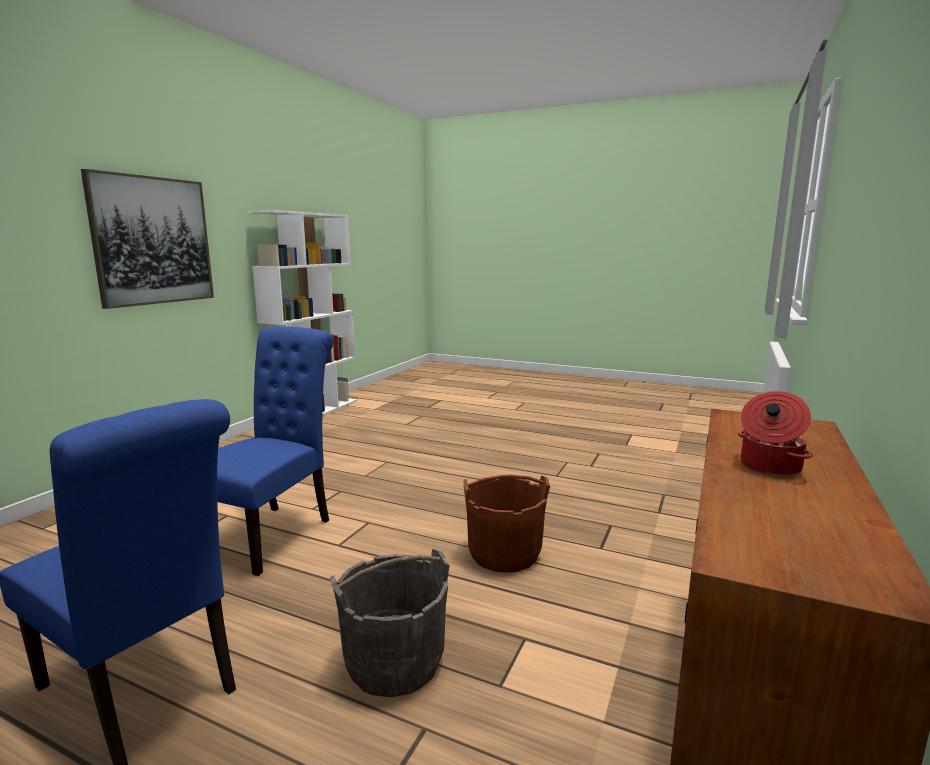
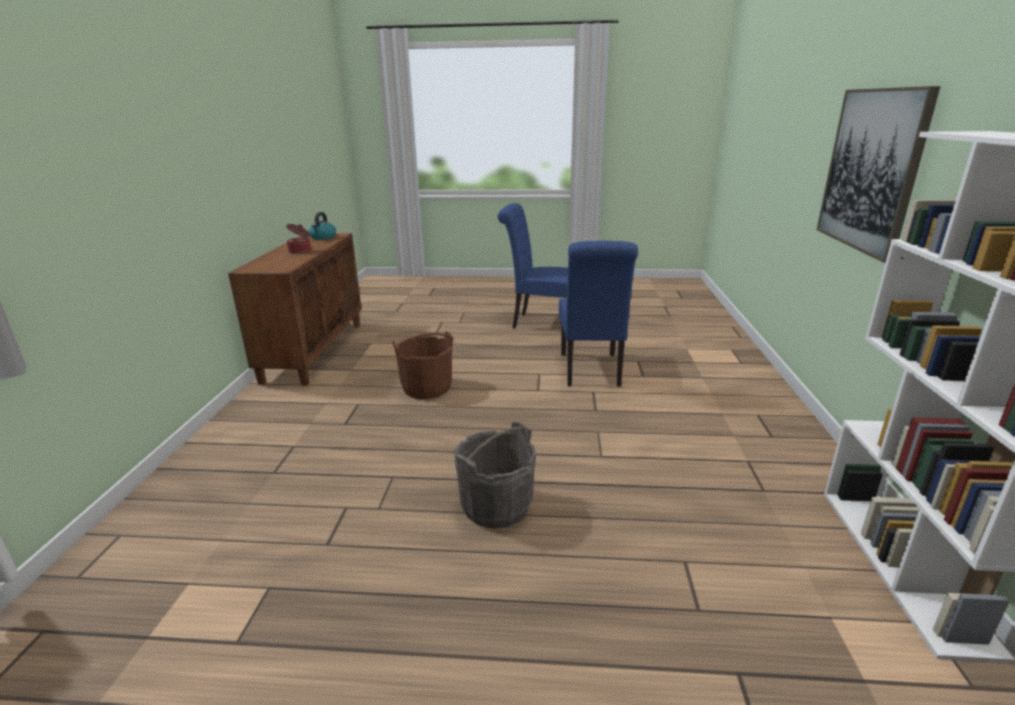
camera: 160 degrees right, 10 degrees up
(394, 662) = (459, 341): grey bucket -> grey bucket (496, 506)
(785, 544) = (323, 237): none -> kettle

